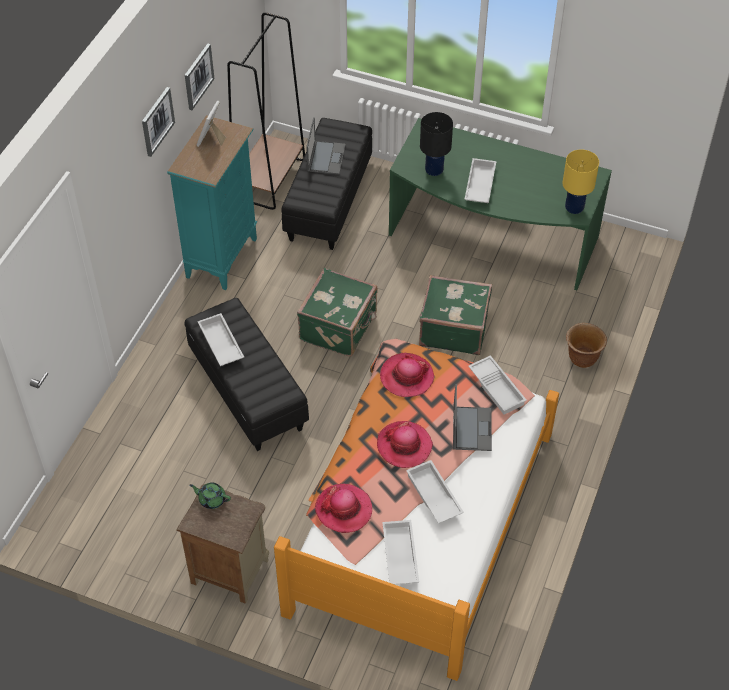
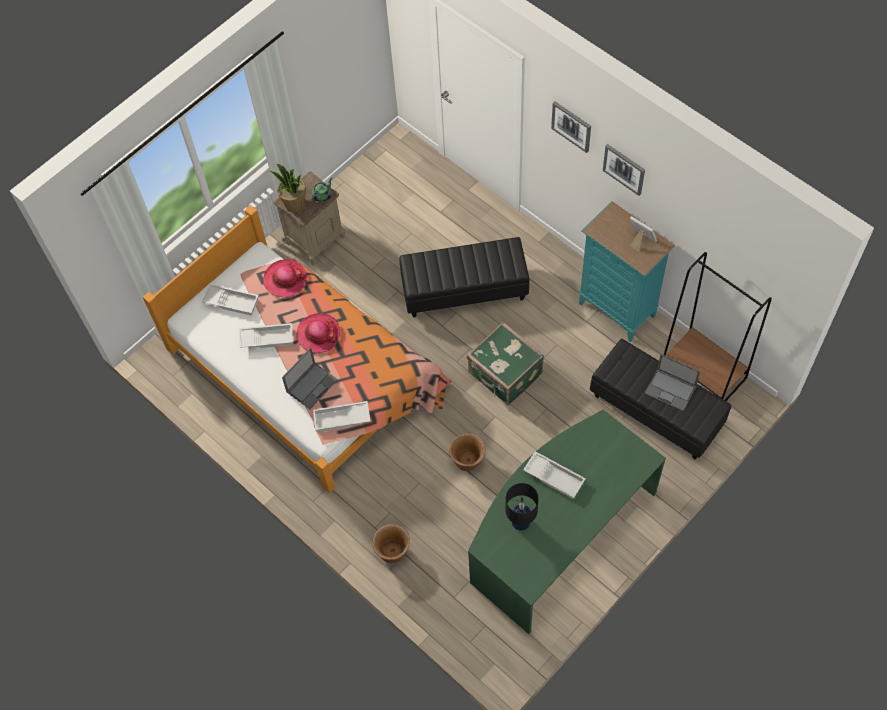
camera: 115 degrees right, 10 degrees up
(198, 76) = (686, 219): picture -> picture (571, 126)
(220, 344) = (482, 252): white tray -> none
(237, 525) = (294, 204): none -> potted plant
(406, 377) = (382, 359): hat -> none
(434, 171) = (586, 445): black table lamp -> black table lamp (520, 522)
(453, 329) = (468, 461): green suitcase -> brown planter
(471, 428) = (312, 385): laptop -> laptop turned 75 degrees counterclockwise
(574, 209) = (492, 547): yellow table lamp -> none

